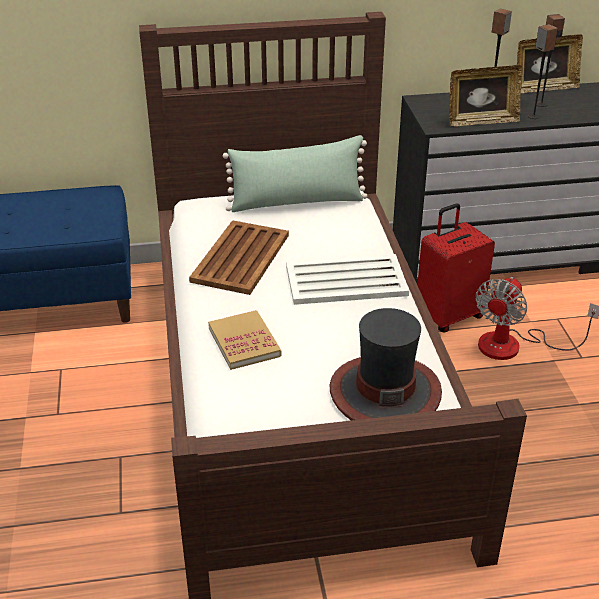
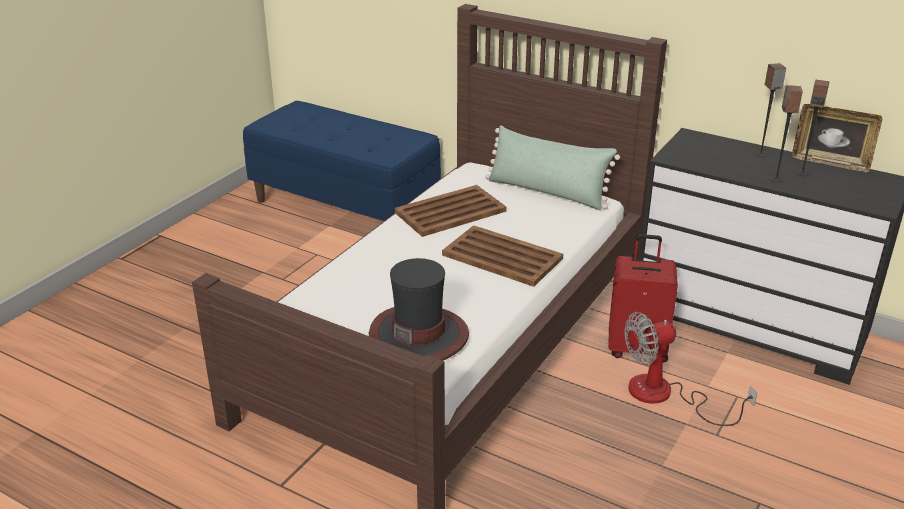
camera: 40 degrees right, 5 degrees down
(244, 342) = (375, 263): book -> none
(344, 281) = (501, 256): white tray -> brown tray
(481, 121) = (718, 167): picture frame -> none

